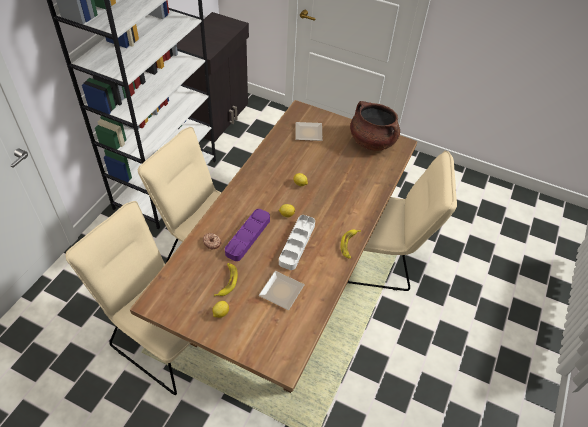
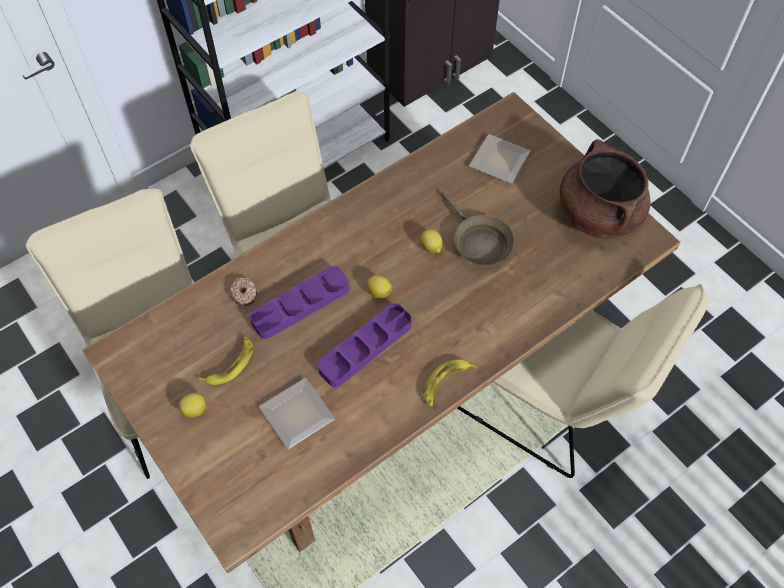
camera: 30 degrees right, 10 degrees up
(297, 244) = (365, 347): white tray -> purple tray
(323, 173) = (478, 242): none -> brown frying pan

